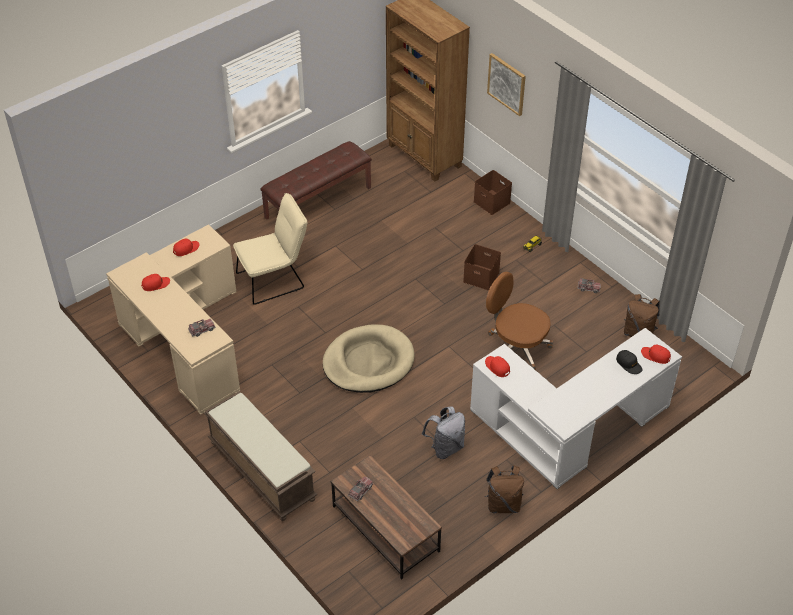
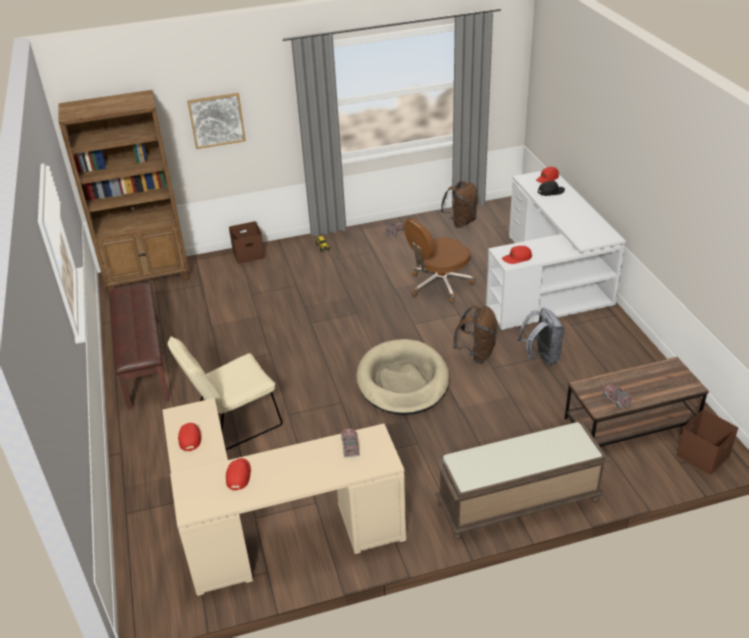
camera: 65 degrees left, 10 degrees down
(275, 279) = (233, 423): beige chair -> beige chair turned 120 degrees counterclockwise
(482, 277) = (339, 283): brown storage box -> brown storage box (702, 454)
(503, 504) = (622, 339): brown backpack -> brown backpack (476, 354)

